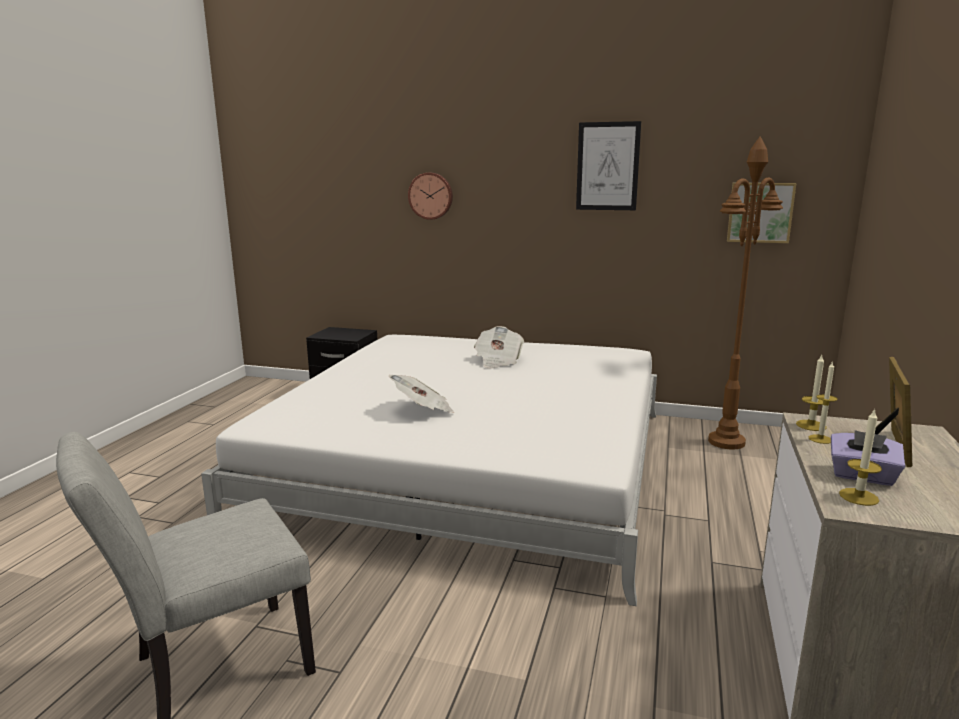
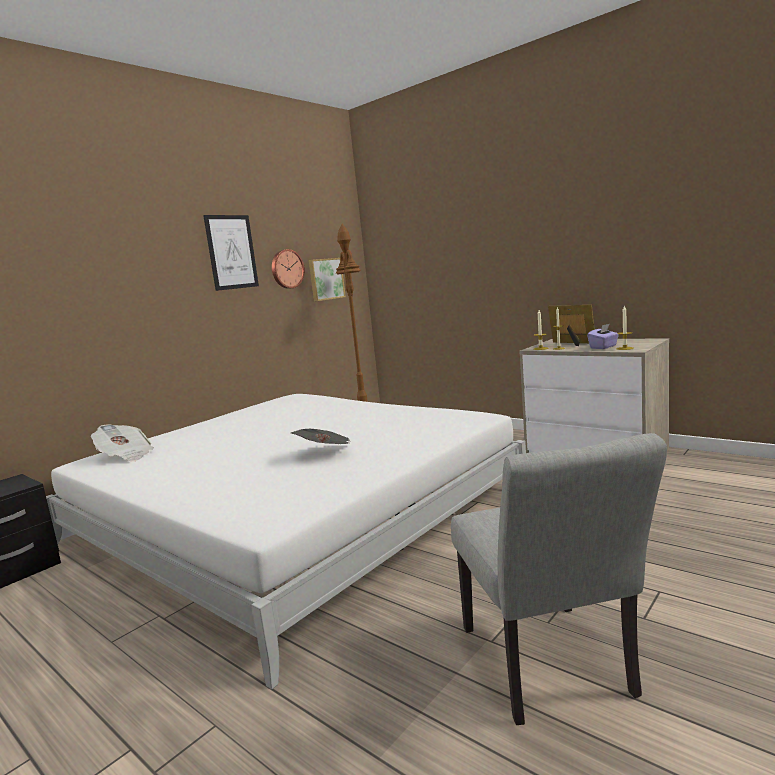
camera: 65 degrees left, 5 degrees down
(431, 196) = (67, 293): wall clock -> wall clock (286, 269)
(498, 361) = (246, 427): newspaper -> newspaper (125, 456)

